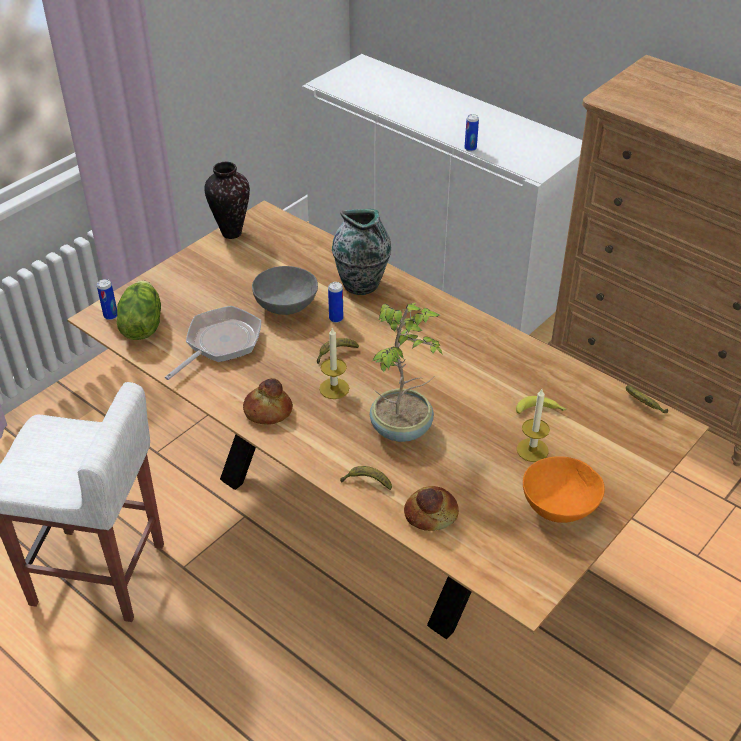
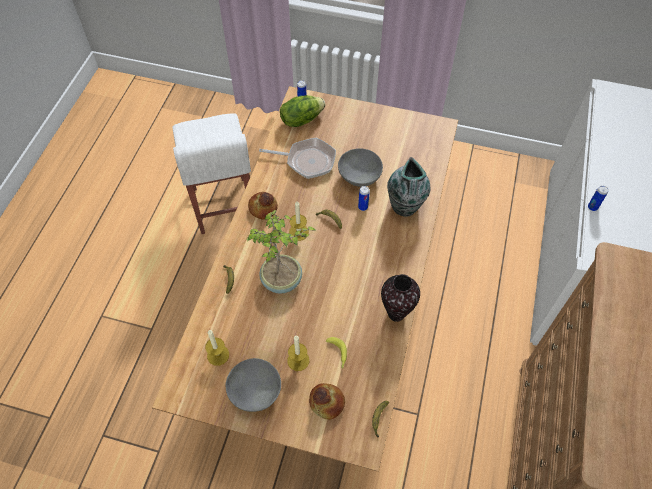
camera: 65 degrees right, 15 degrees up
(232, 232) = (412, 119): vase -> vase (397, 314)
(430, 513) = (219, 322): bread -> bread (327, 402)
(484, 530) = (218, 355): none -> candle
(559, 506) = (255, 391): orange bowl -> grey bowl

